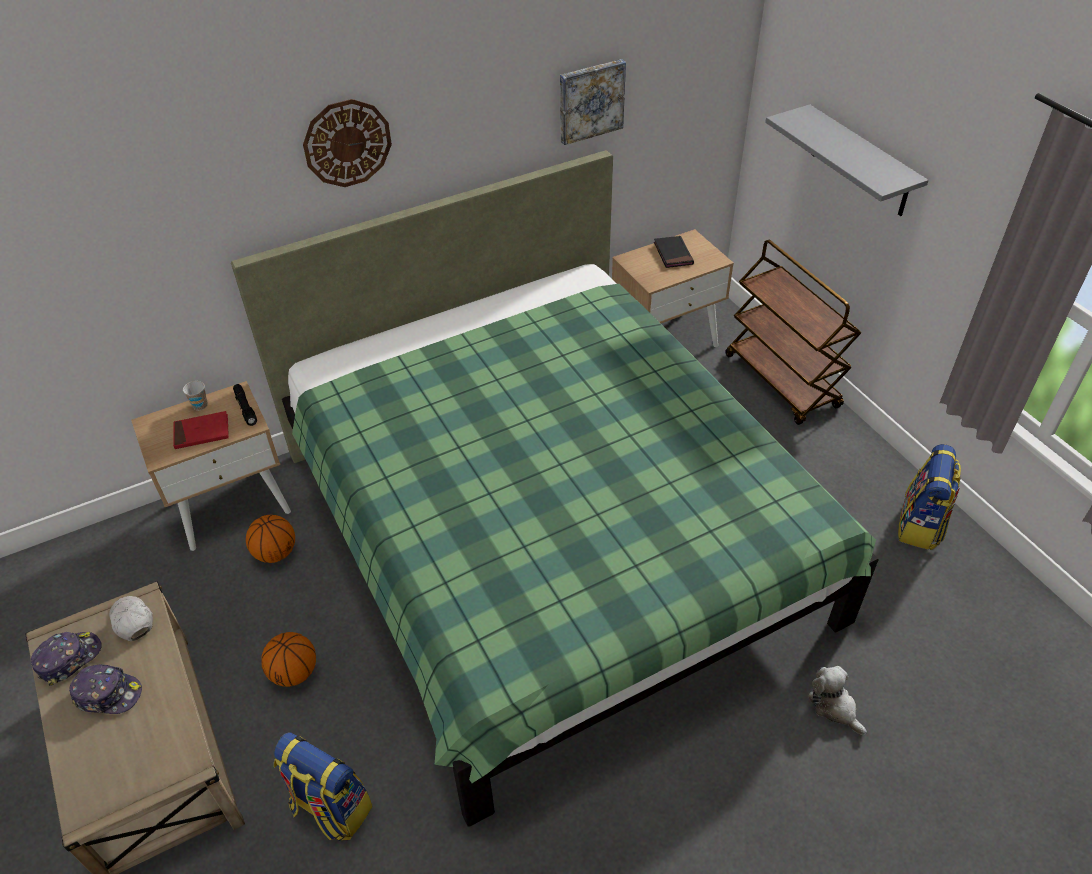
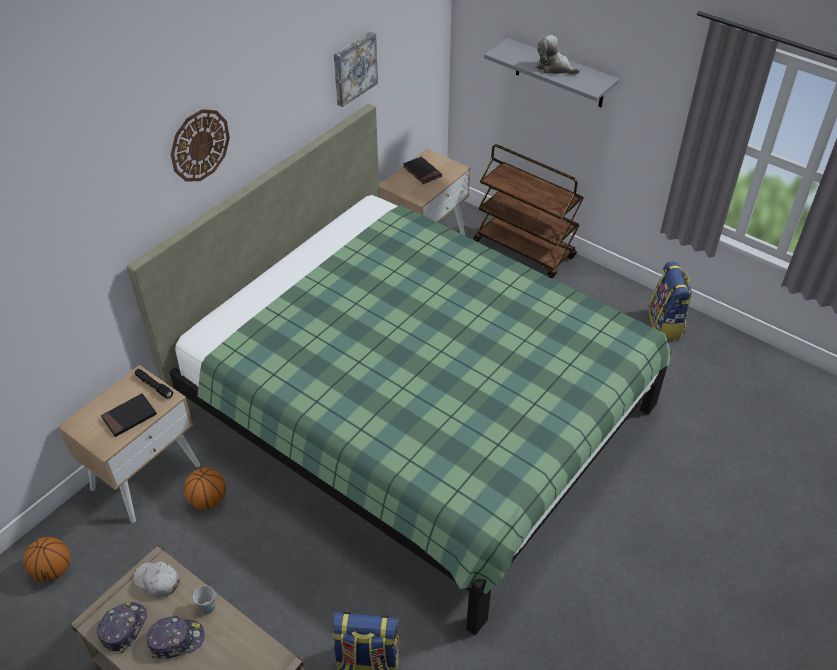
camera: 25 degrees left, 0 degrees up
(200, 405) = (112, 396): cup -> cup (207, 607)
(202, 432) = (129, 417): red book -> black book
(294, 673) = (280, 582): basketball -> basketball (52, 570)
(834, 706) = (671, 463): plush toy -> plush toy (554, 68)

